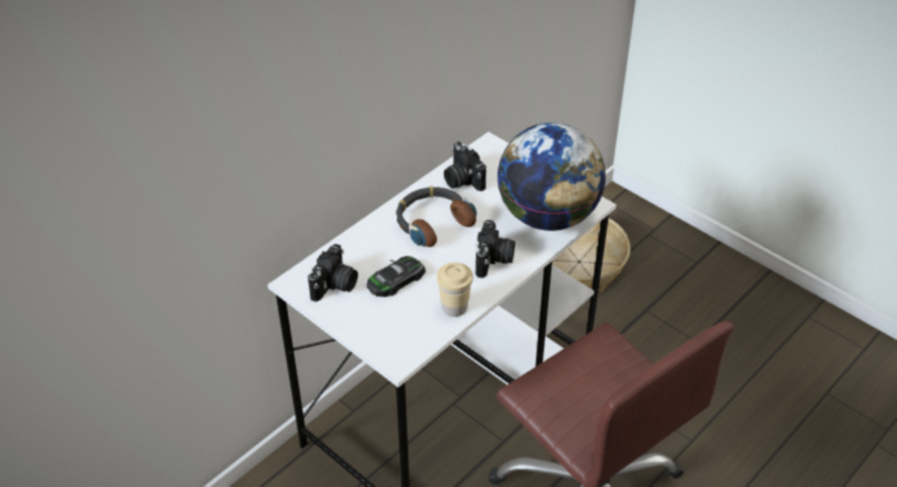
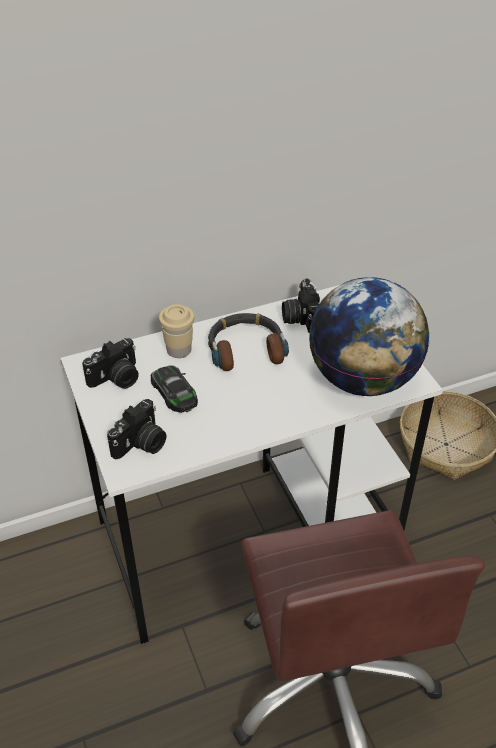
camera: 25 degrees right, 0 degrees up
(396, 280) = (174, 393): toy car -> toy car turned 105 degrees counterclockwise
(454, 307) = (211, 438): beige cup -> beige cup (179, 350)
(494, 260) = (280, 404): camera -> camera (141, 444)

